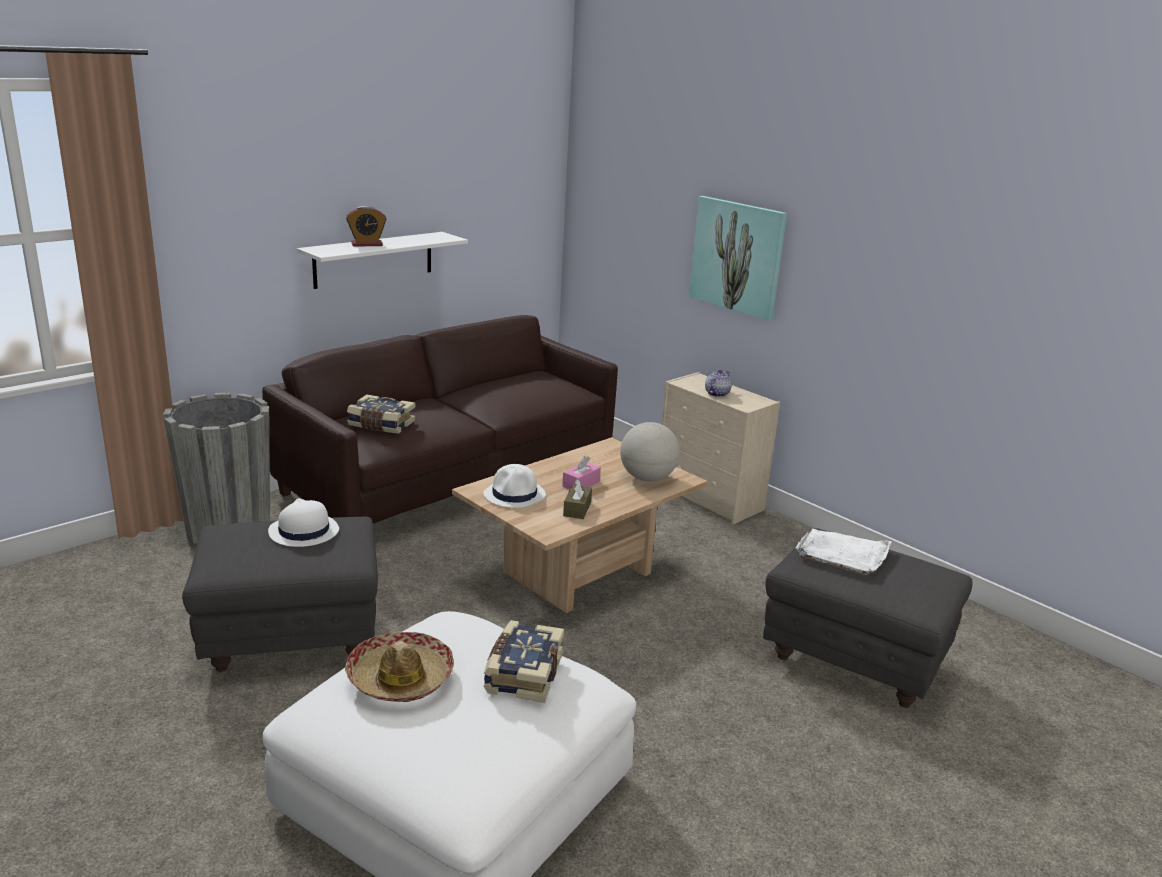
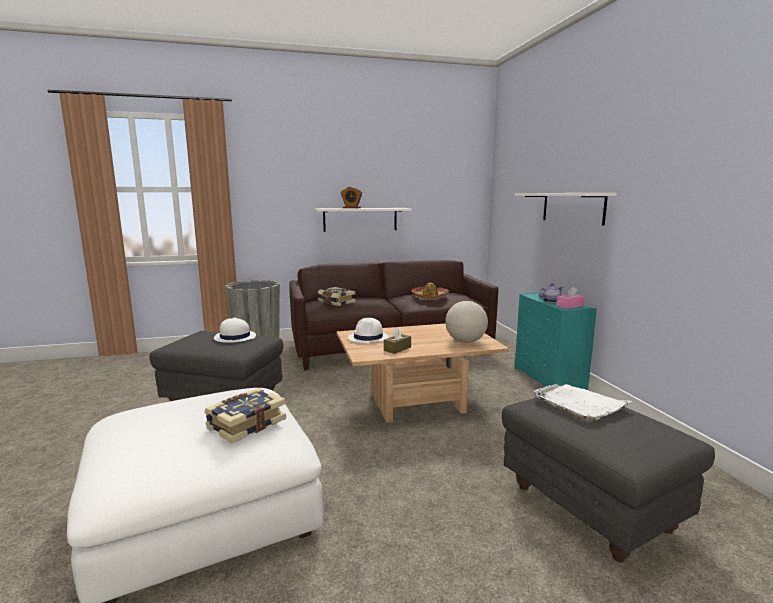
camera: 30 degrees right, 10 degrees down
(400, 678) = (176, 409): hat -> hat (430, 297)
(581, 484) = (416, 338): pink tissue box -> pink tissue box (570, 306)
(710, 498) = (549, 380): beige dresser -> turquoise dresser
(737, 256) = (572, 207): picture -> white shelf

